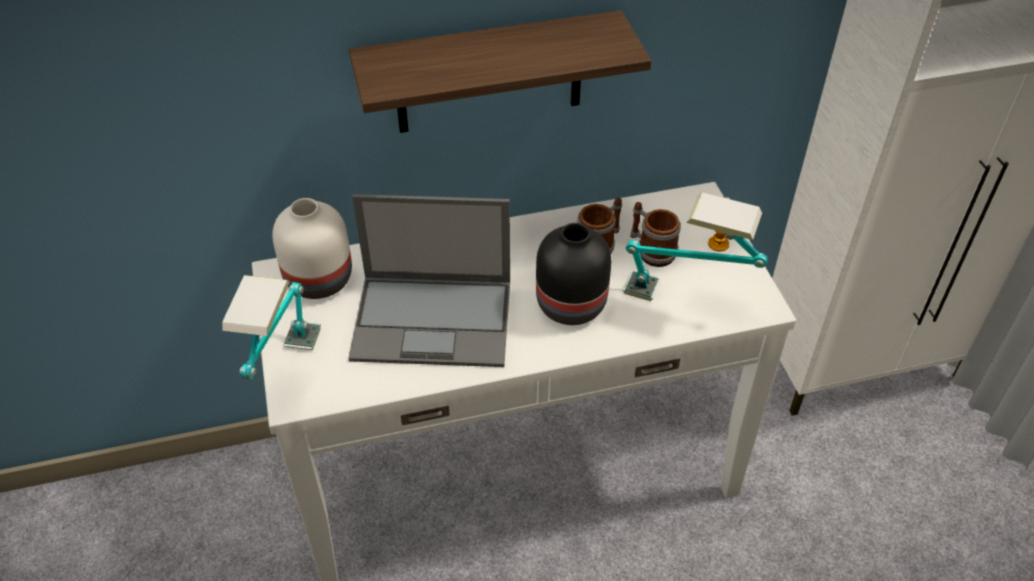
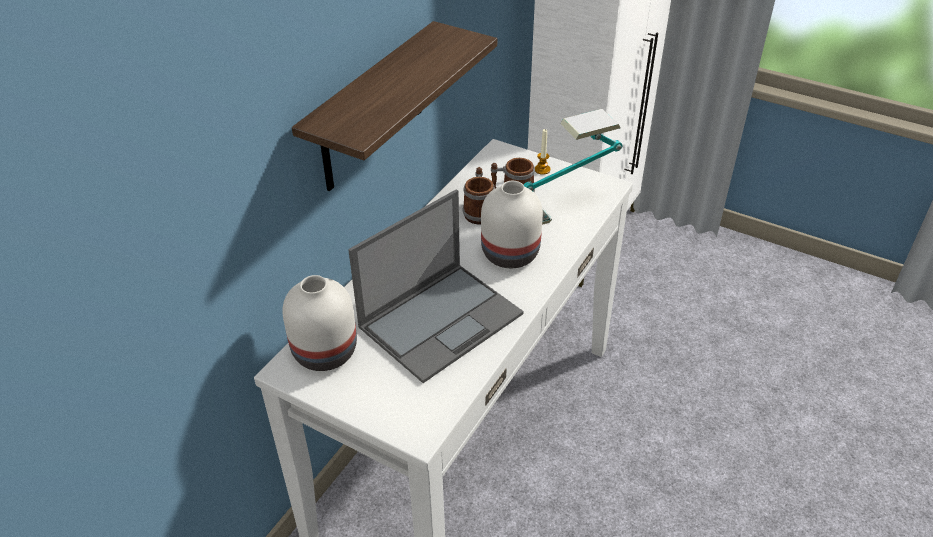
camera: 45 degrees left, 5 degrees down
(288, 376) = (393, 424): table lamp -> none
(569, 305) = (509, 255): black vase -> white vase

